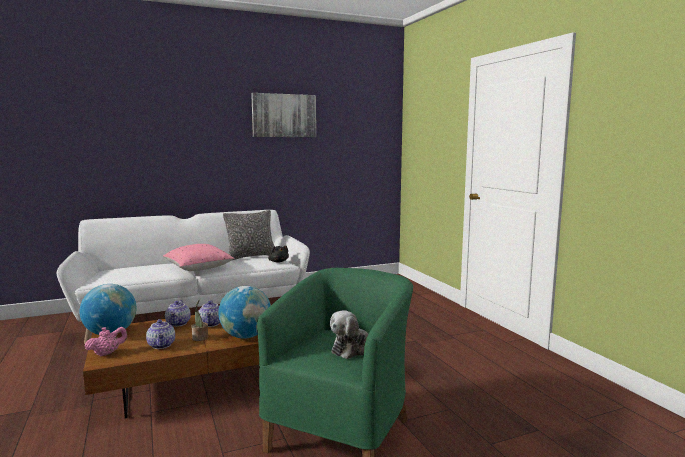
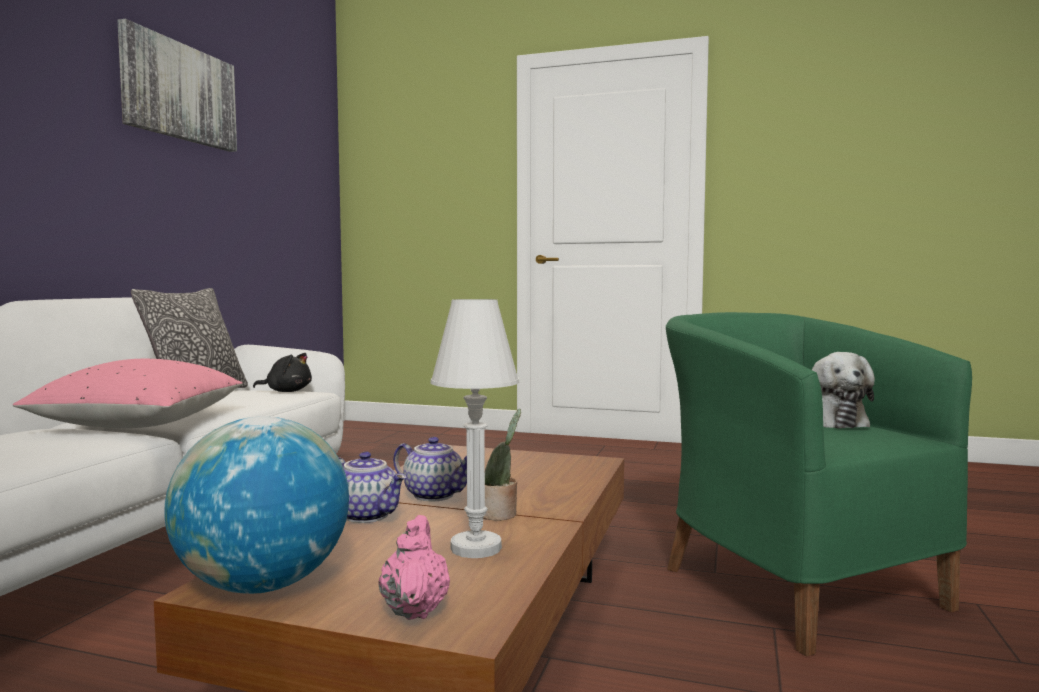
camera: 50 degrees left, 5 degrees down
(162, 345) = (476, 548): teapot -> white table lamp
(246, 336) = (557, 487): globe -> none

